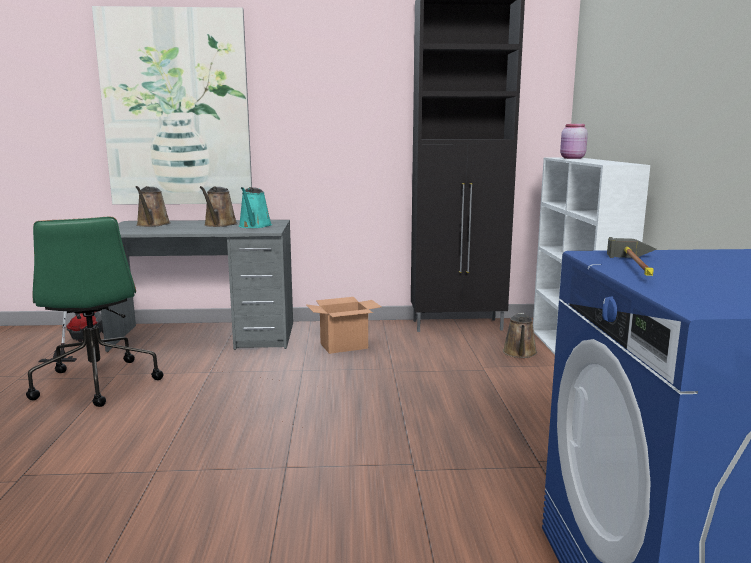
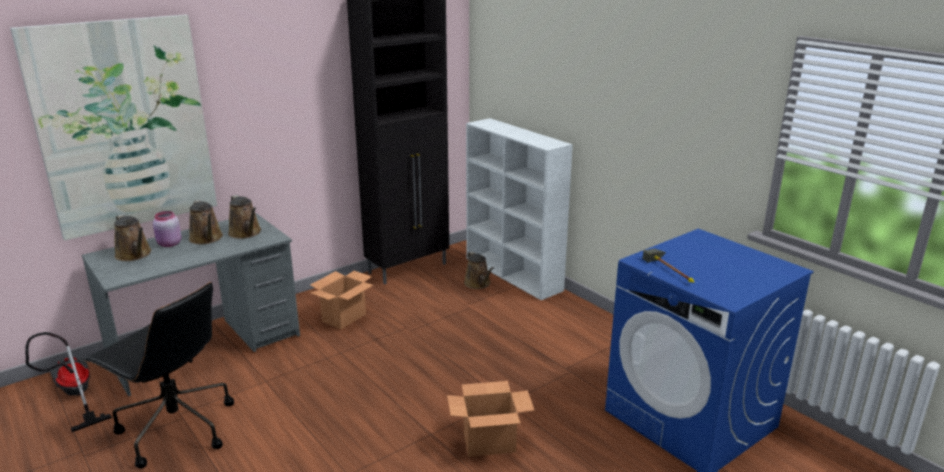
camera: 35 degrees left, 10 degrees up
(96, 382) = (175, 429): green office chair -> black office chair
(254, 226) = (246, 233): turquoise watering can -> brown watering can
(337, 503) = (490, 442): none -> cardboard box
(572, 158) = (493, 125): pink jar -> pink jar (169, 244)

